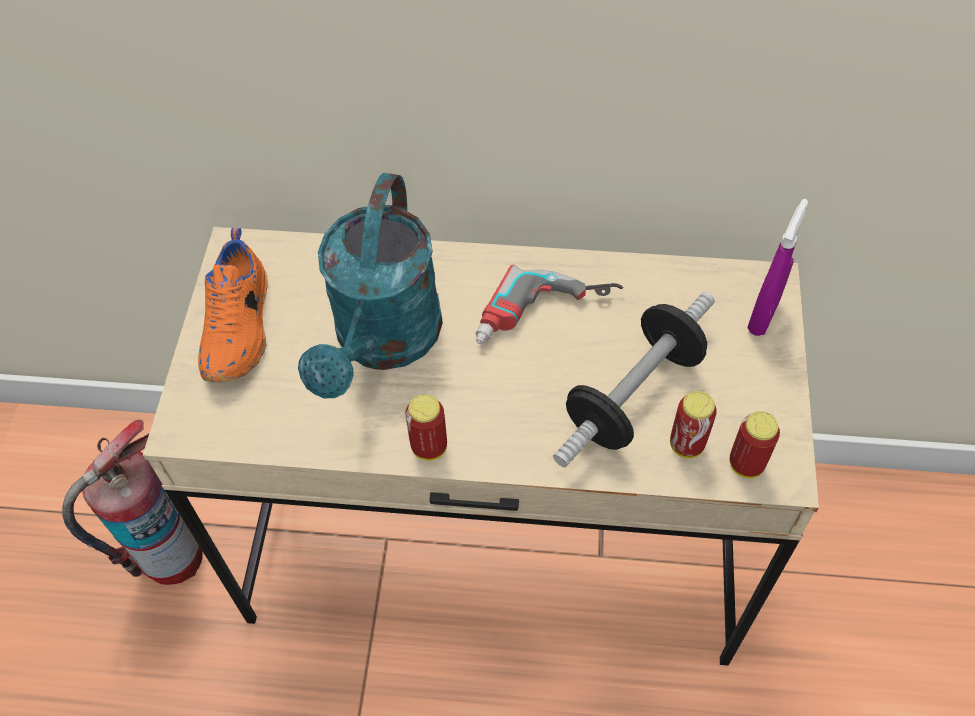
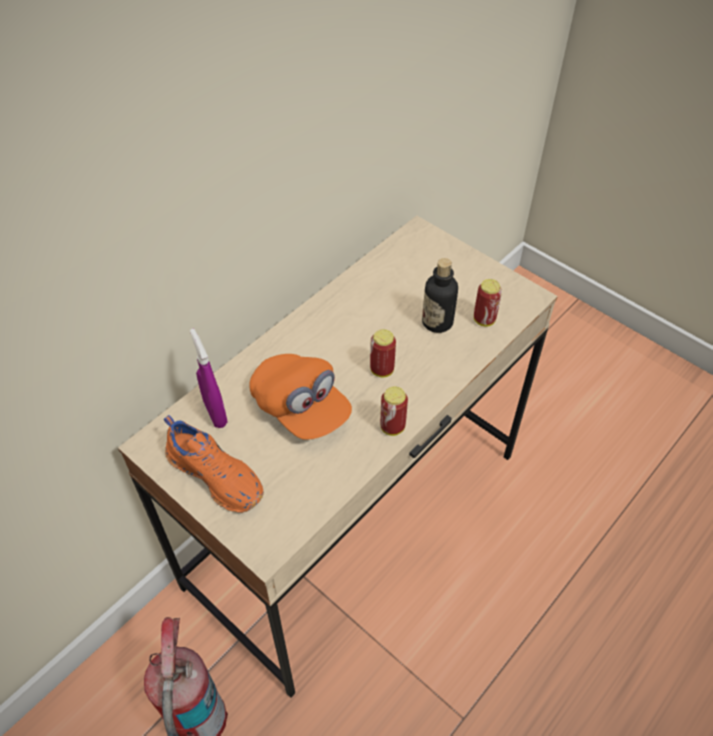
camera: 55 degrees left, 5 degrees down
(383, 343) = (301, 408): turquoise watering can -> orange cap
(547, 319) = (356, 327): power drill -> none
(633, 395) = (437, 322): dumbbell -> bottle
(746, 464) = (513, 305): can -> can (382, 370)
(763, 316) = (435, 246): purple spray bottle -> purple spray bottle (215, 413)

